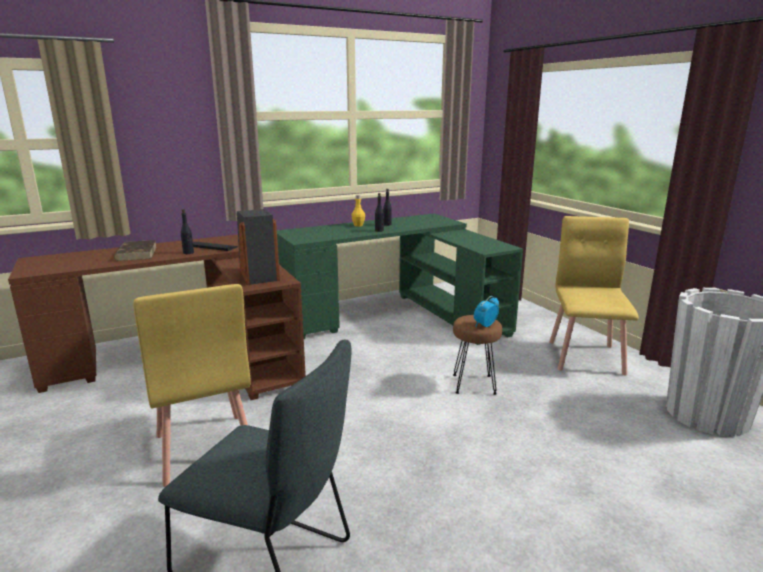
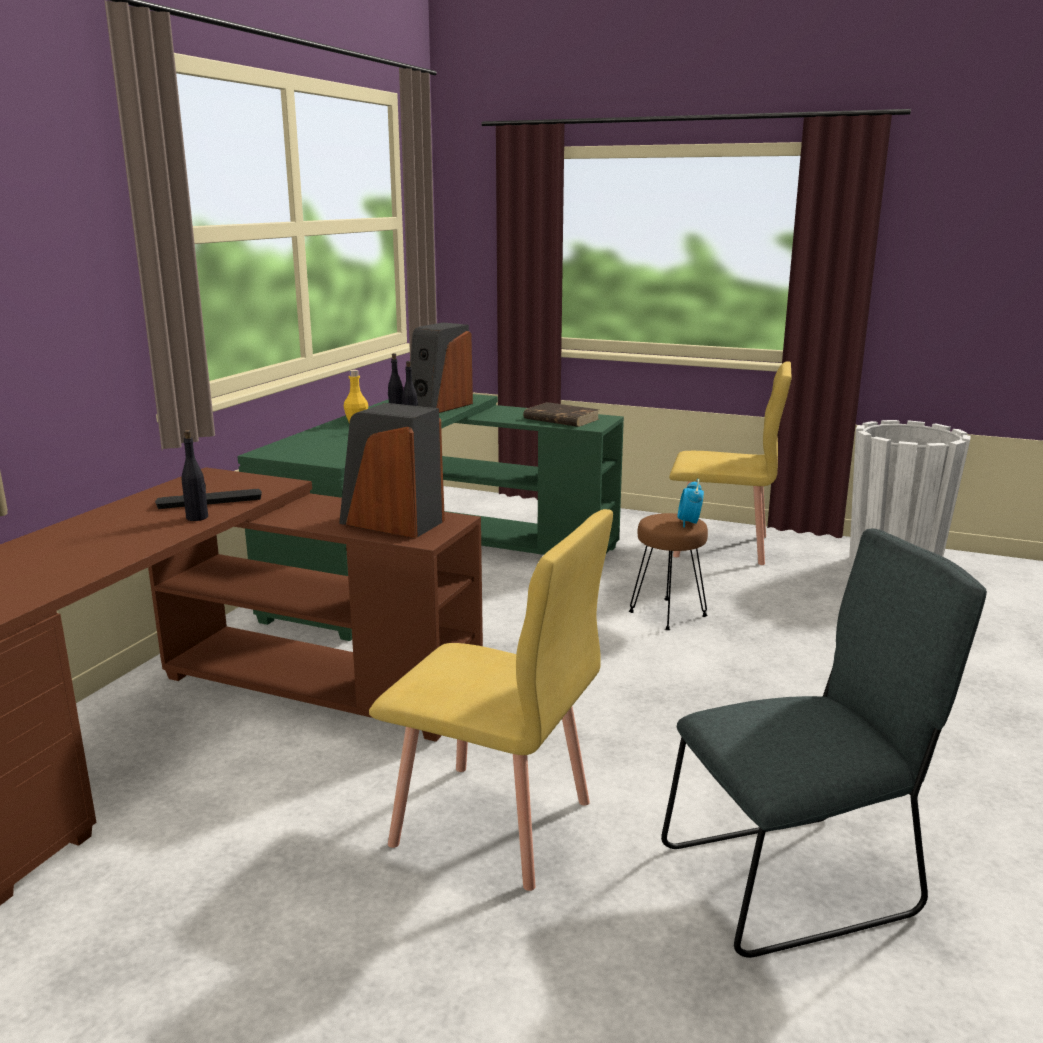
camera: 40 degrees left, 0 degrees up
(136, 253) = (90, 542): brown book -> brown book (560, 419)
(419, 224) = (439, 407): none -> speaker
(586, 357) = (722, 546): yellow chair -> yellow chair turned 135 degrees clockwise

